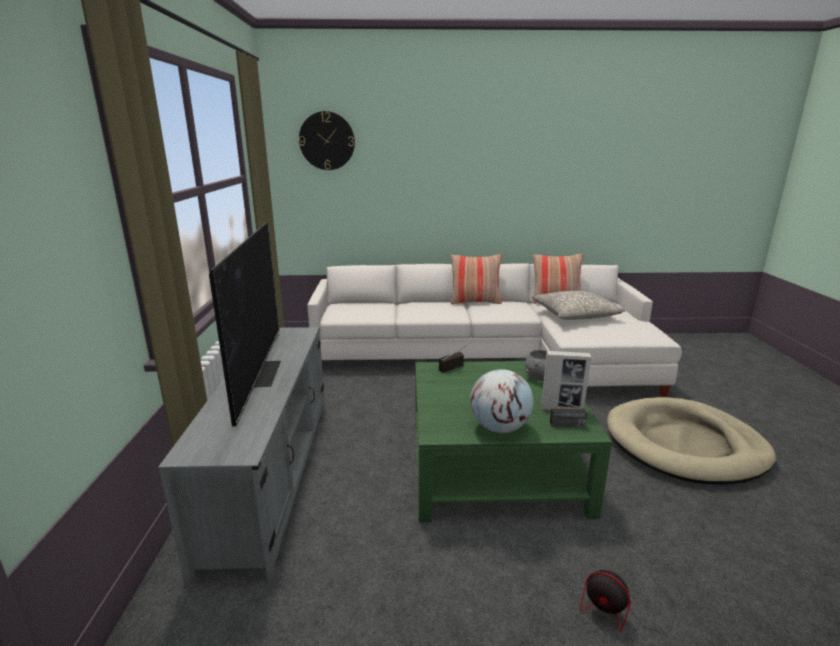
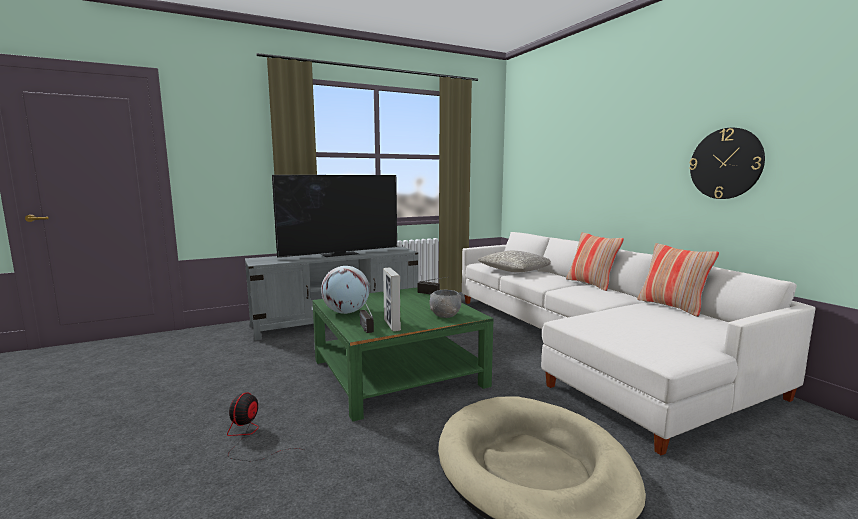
camera: 65 degrees right, 10 degrees down
(327, 141) = (532, 133): wall clock -> wall clock (725, 163)
(575, 314) = (639, 315): grey pillow -> grey pillow (516, 270)

